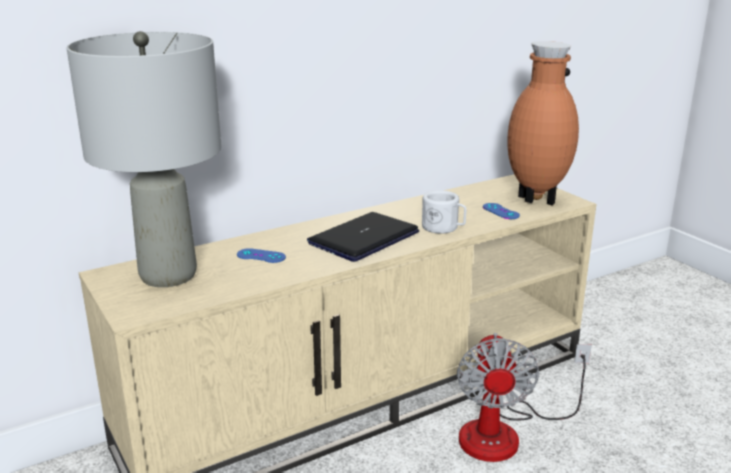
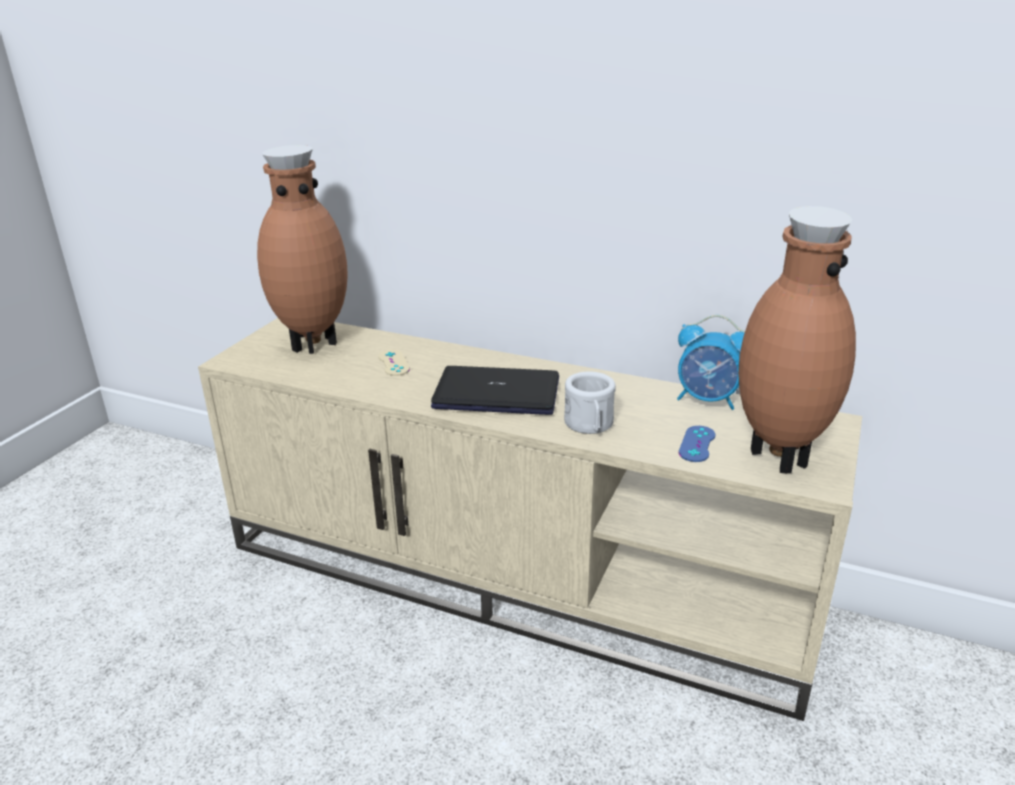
camera: 55 degrees right, 5 degrees up
(167, 275) = (313, 343): grey table lamp -> brown vase
(261, 256) = (393, 363): blue game controller -> beige game controller
(458, 193) = (708, 400): none -> alarm clock
(505, 433) = (560, 717): fan -> none

